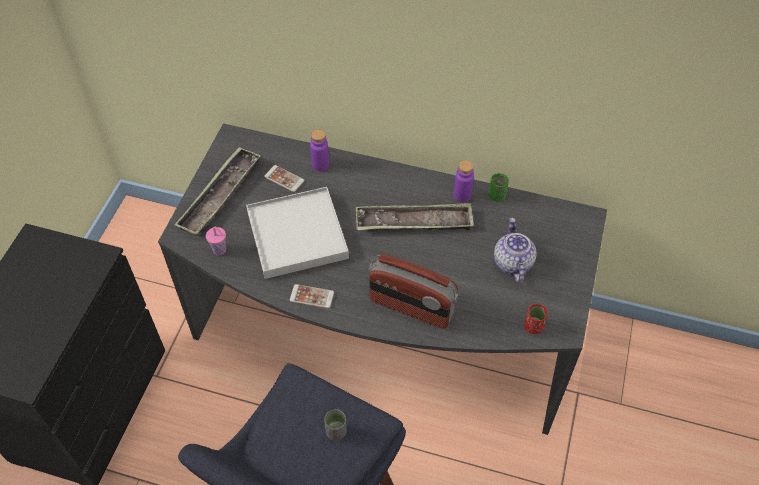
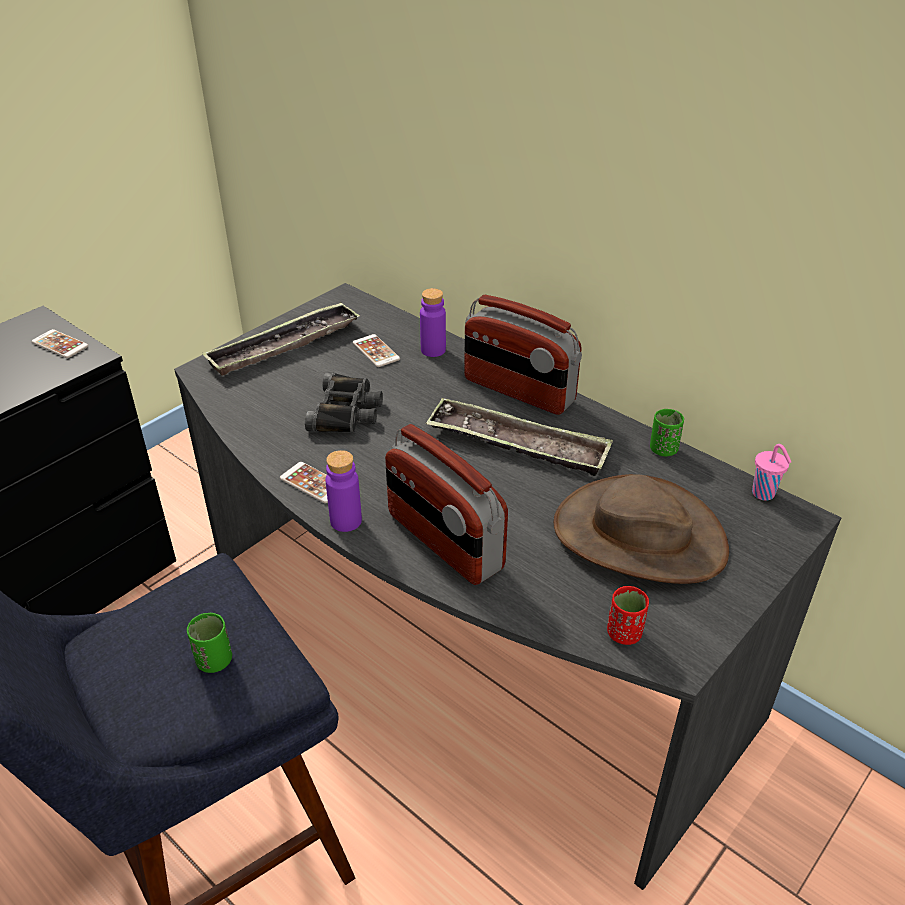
camera: 25 degrees right, 15 degrees down
(70, 254) = (60, 344): none -> phone
(220, 250) = (238, 399): pink cup -> pink cup (764, 494)
(297, 235) = (346, 411): white tray -> black binoculars
(336, 432) = (214, 661): grey cup -> green cup
(392, 180) = (518, 391): none -> radio
(462, 195) = (609, 434): purple bottle -> purple bottle (346, 521)
(512, 262) = (639, 536): teapot -> brown hat

